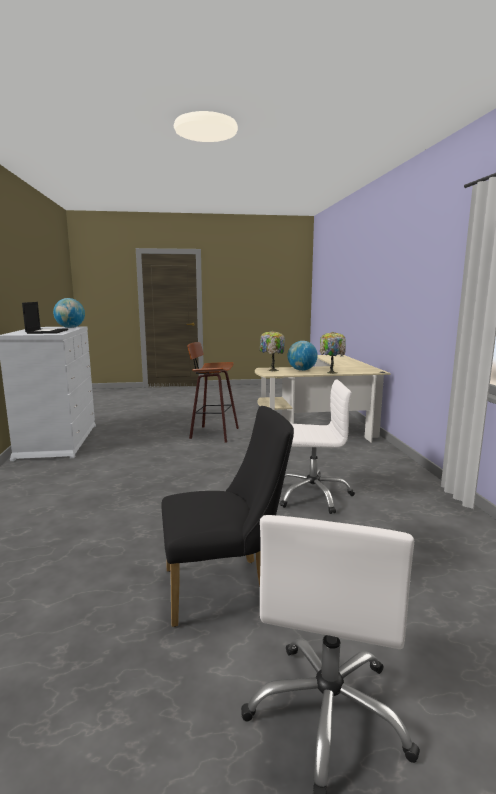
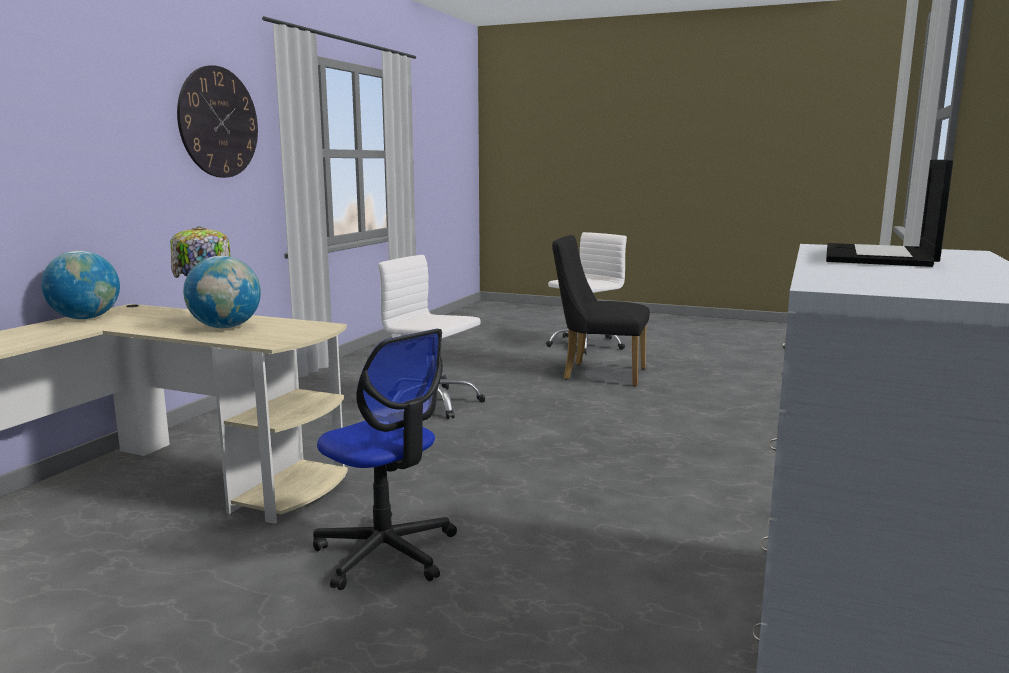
camera: 150 degrees left, 0 degrees up
(70, 327) = (847, 277): globe -> globe (86, 318)
(212, 433) = (386, 553): stool -> office chair
(272, 370) = (277, 335): table lamp -> none
(445, 276) = (218, 122): none -> wall clock

